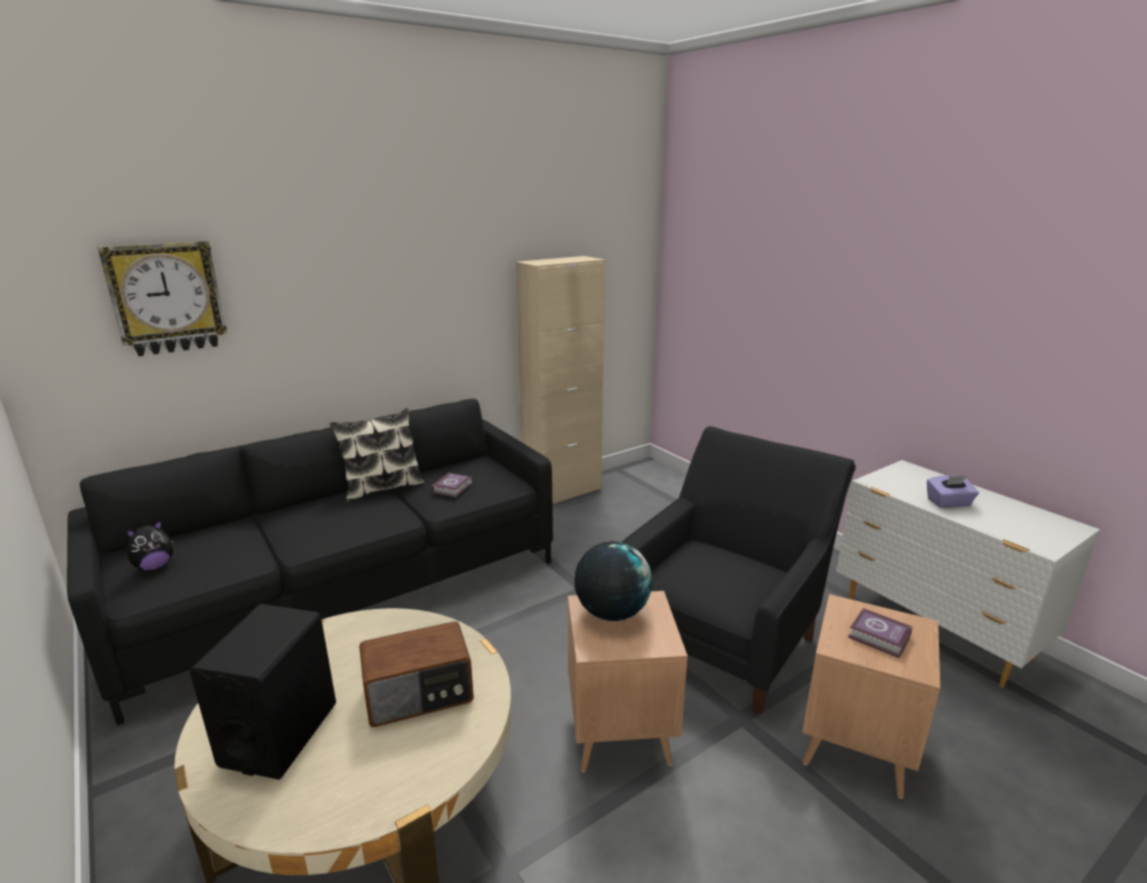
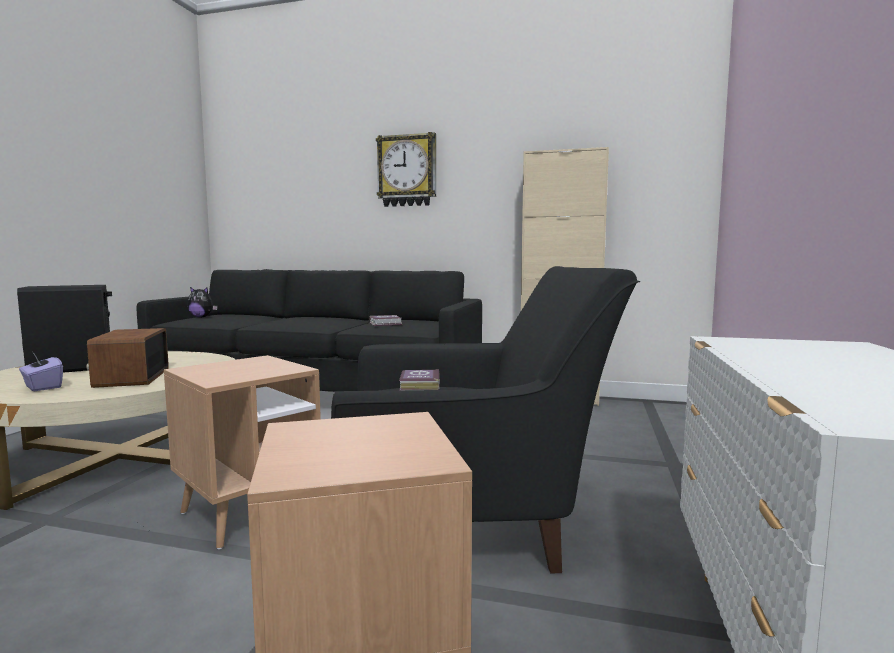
camera: 50 degrees right, 15 degrees down
(167, 298) = (281, 175): wall clock -> wall clock (407, 171)
(382, 488) = (357, 319): pillow -> none
(419, 695) = (131, 378): radio -> radio turned 45 degrees clockwise
(611, 612) = (255, 364): globe -> none
(880, 638) = (350, 444): book -> book (418, 386)
(949, 503) = (803, 364): purple tissue box -> purple tissue box (42, 387)

